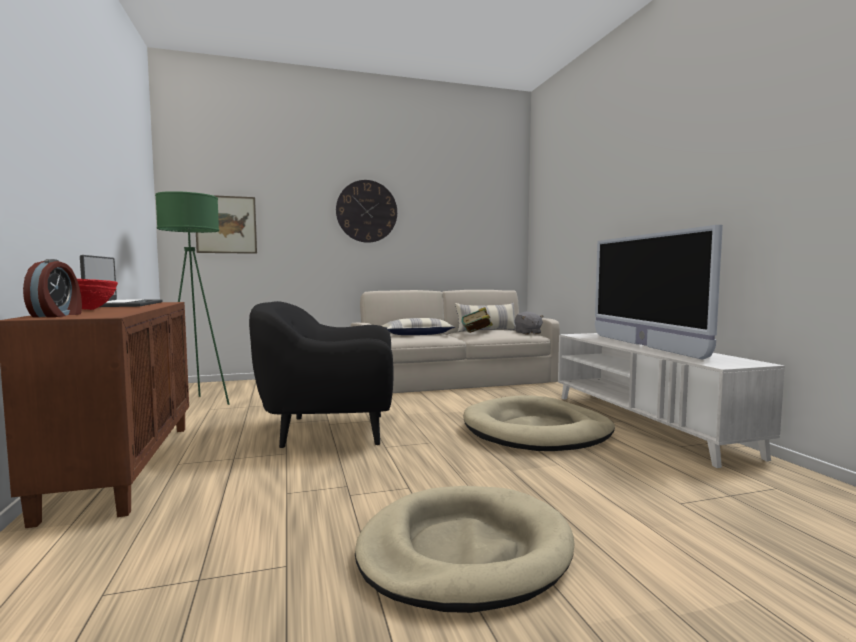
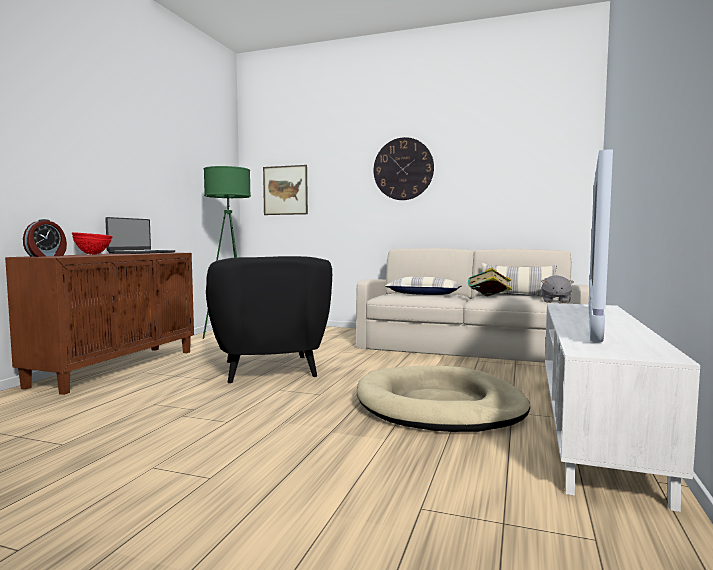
camera: 35 degrees right, 0 degrees up
(330, 430) = (269, 370): black armchair -> black armchair turned 135 degrees counterclockwise
(464, 552) = (158, 474): beige dog bed -> none

